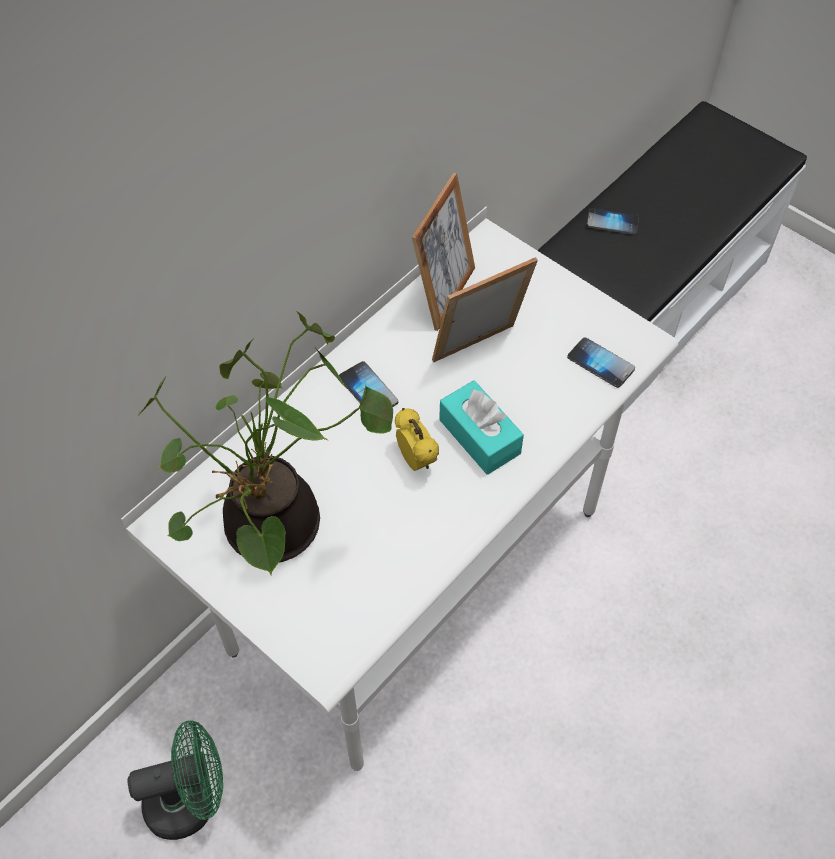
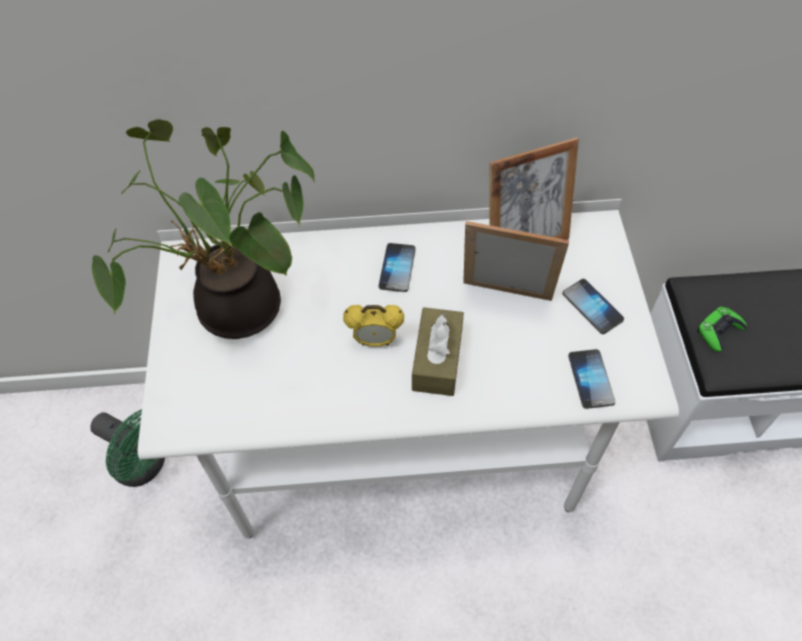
camera: 45 degrees right, 0 degrees up
(416, 460) = (375, 341): alarm clock -> alarm clock turned 75 degrees clockwise
(479, 436) = (437, 359): turquoise tissue box -> brown tissue box
(608, 271) = (718, 331): none -> green game controller
(612, 222) = (761, 298): phone -> phone (592, 307)

